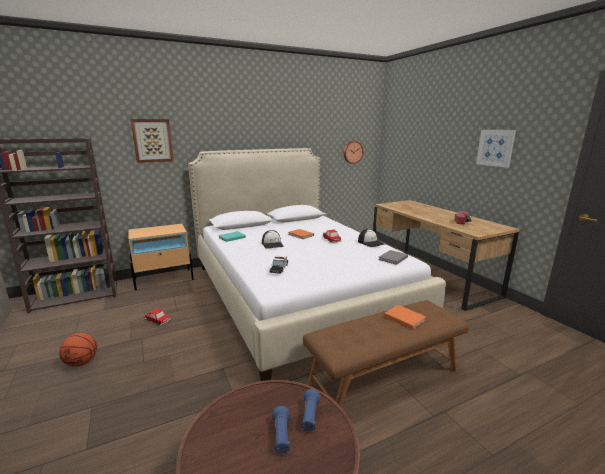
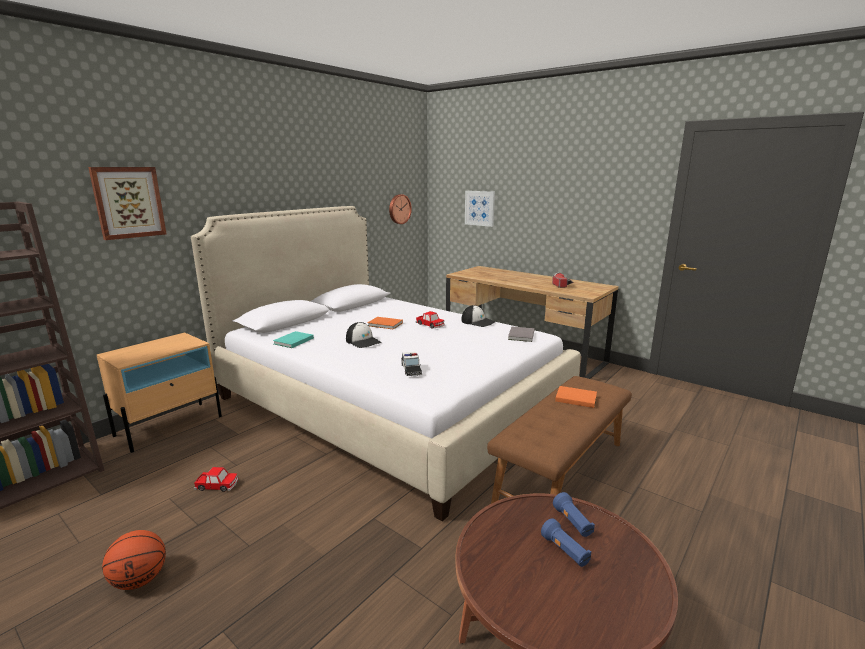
camera: 25 degrees left, 0 degrees up
(495, 148) = (583, 199): picture -> picture (480, 208)

